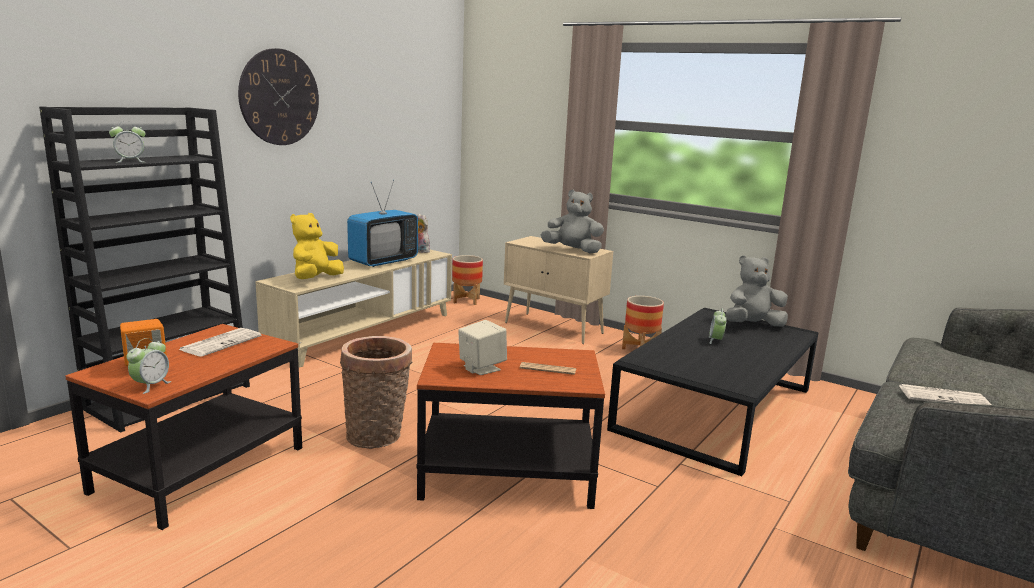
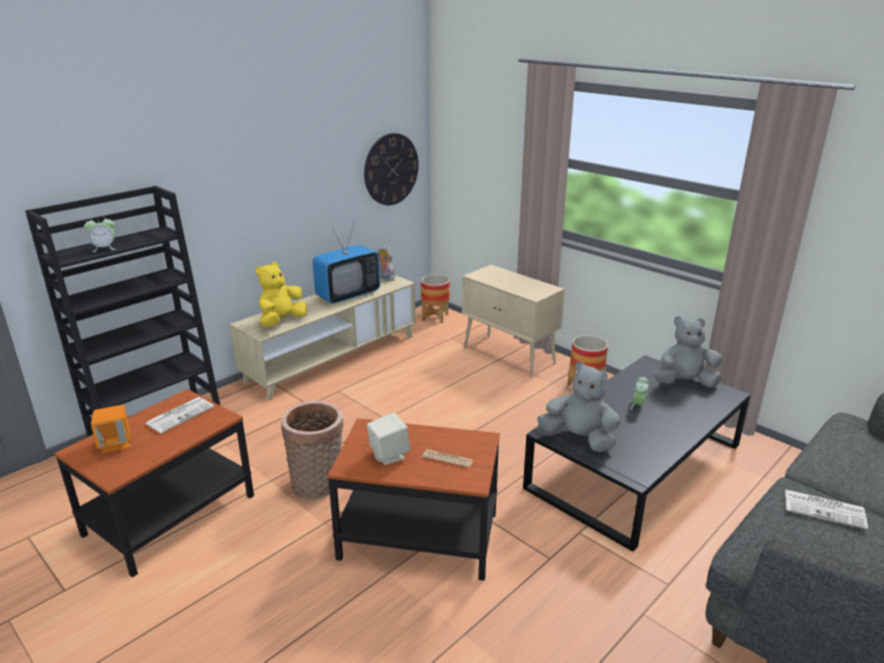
camera: 10 degrees right, 10 degrees up
(151, 385) = (115, 468): alarm clock -> none
(279, 97) = (241, 158): wall clock -> wall clock (391, 169)
(573, 250) = (524, 289): grey plush toy -> grey plush toy (579, 439)

